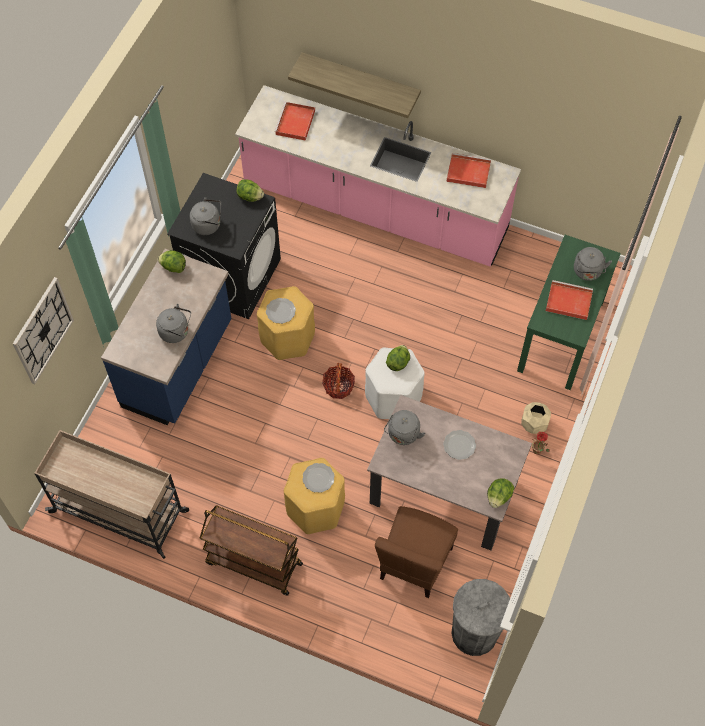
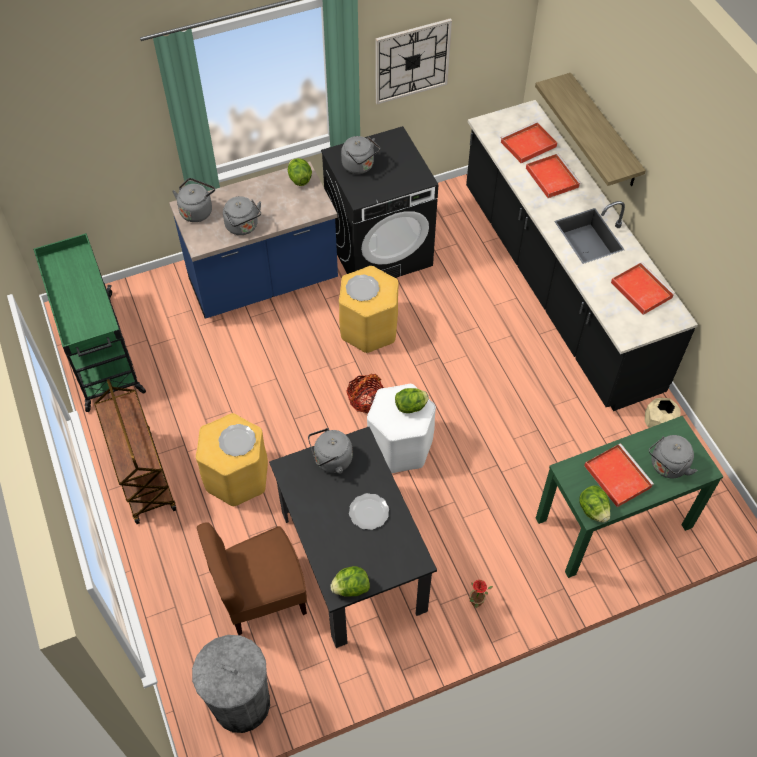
camera: 45 degrees right, 5 degrees down
(42, 330) = (106, 122): wall clock -> wall clock (412, 61)
(121, 512) = (100, 352): beige cart -> green cart
(129, 347) = (197, 211): none -> grey kettle
(250, 197) = (418, 169): lettuce -> lettuce (593, 510)
(335, 135) = (551, 177): none -> red tray
(375, 209) = (557, 286): pink counter -> black counter
(443, 492) = (352, 561): beige dining table -> black dining table
(533, 424) = (499, 576): beige planter -> beige planter (658, 423)

